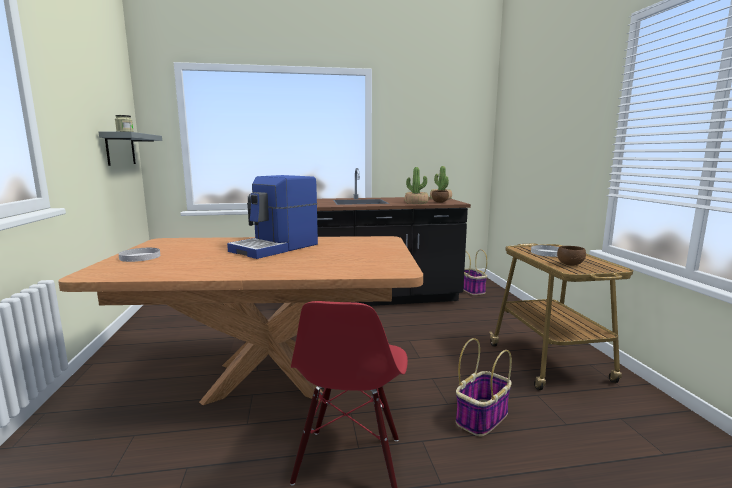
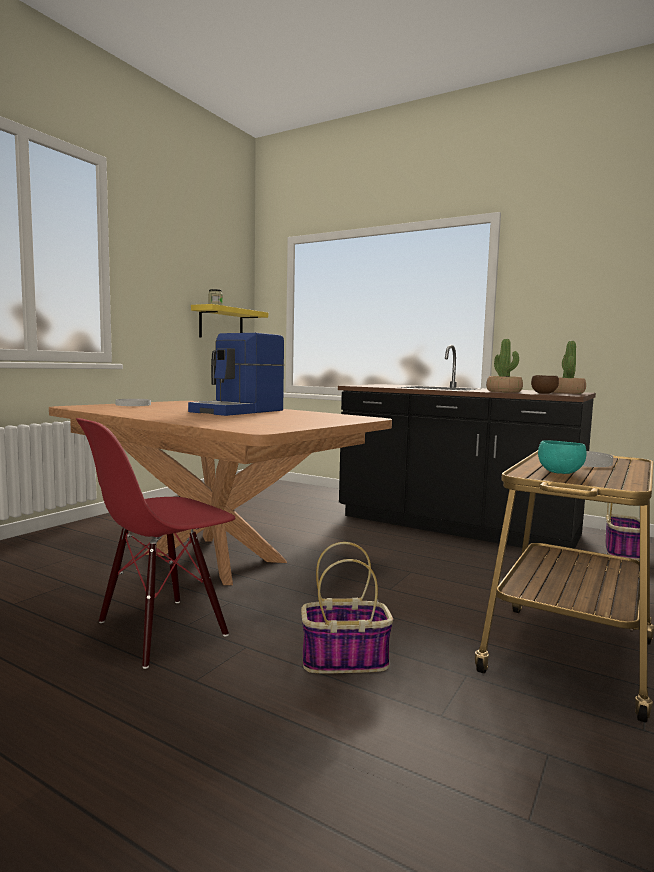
camera: 40 degrees right, 5 degrees down
(120, 149) = (221, 324): grey shelf -> yellow shelf
(276, 248) = (239, 411): coffee machine -> coffee machine turned 45 degrees counterclockwise
(569, 264) = (560, 472): brown bowl -> turquoise bowl

